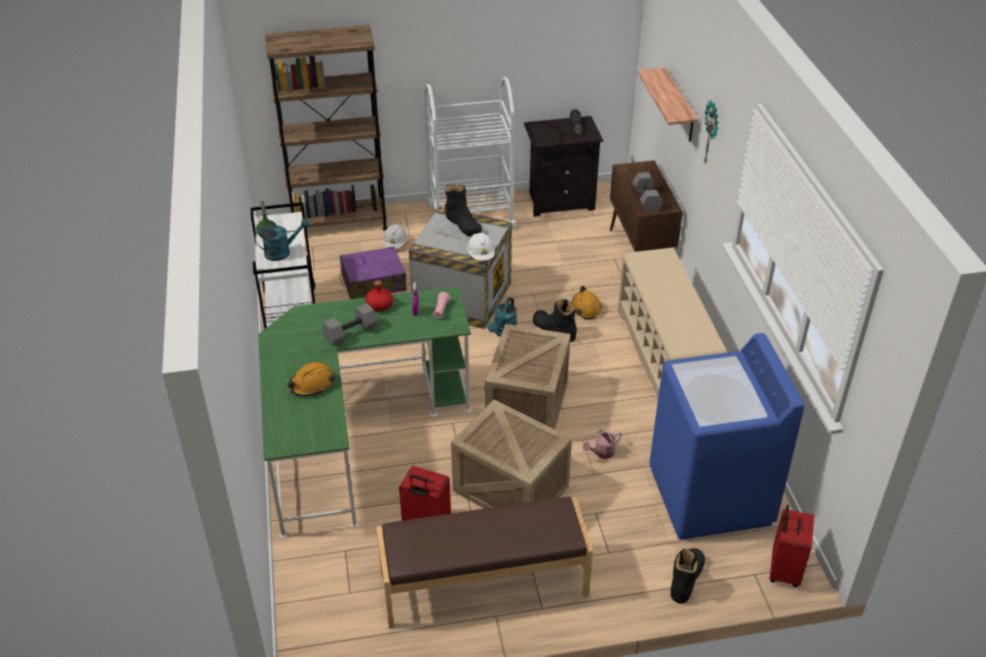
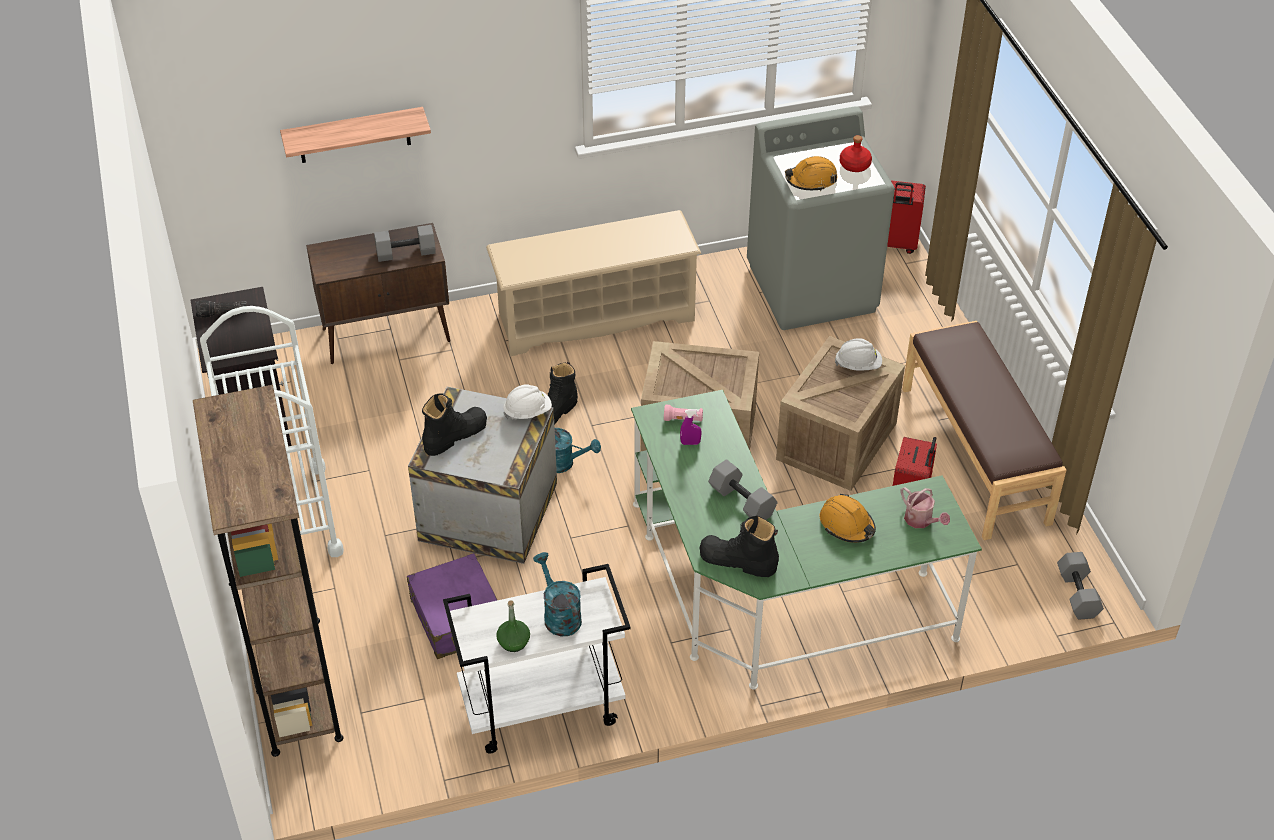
camera: 95 degrees left, 5 degrees up
(305, 631) = (1078, 594): none -> grey dumbbell
(379, 305) = (681, 480): red bottle -> red bottle (854, 165)
(395, 244) = (357, 602): white hard hat -> white hard hat (858, 365)
(586, 308) = (506, 385): orange hard hat -> orange hard hat (811, 180)
(601, 453) = (765, 368): watering can -> watering can (921, 521)
(686, 578) = (923, 308): black boot -> black boot (738, 561)
(710, 497) = (813, 288): blue washing machine -> grey washing machine
(712, 133) = (472, 91): wall clock -> none

